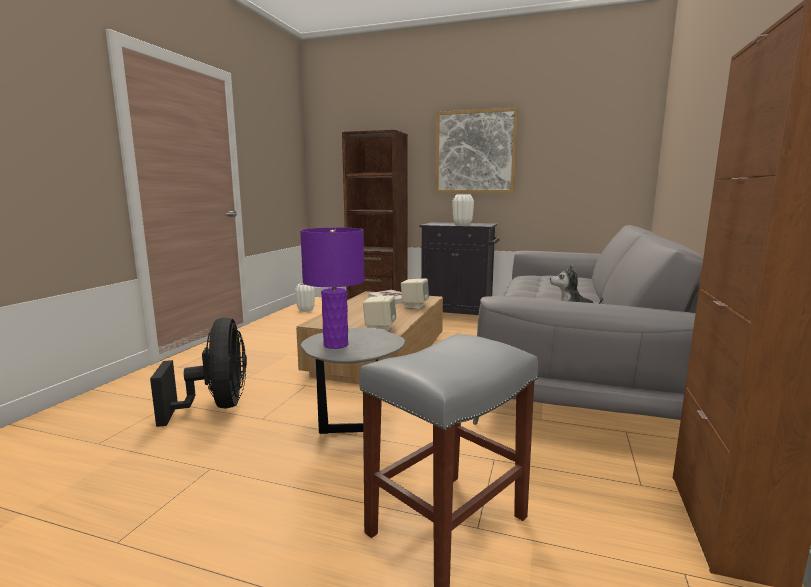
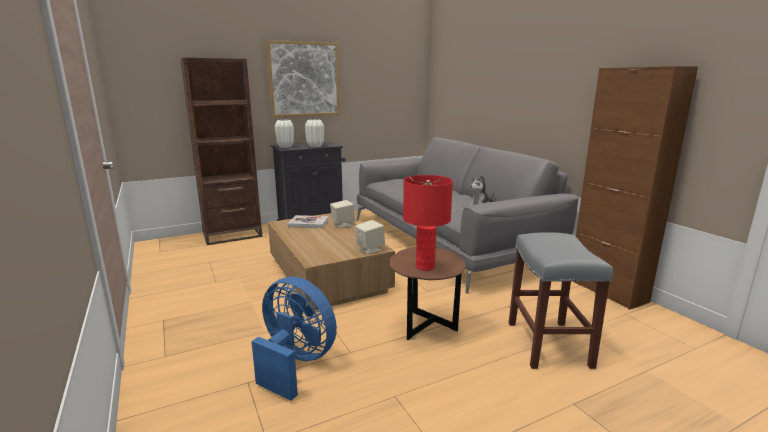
camera: 45 degrees left, 5 degrees up
(217, 406) = (295, 363): black fan -> blue fan
(305, 310) = (164, 258): white vase -> white vase (285, 147)
(336, 345) = (425, 267): purple table lamp -> red table lamp
(355, 433) = (425, 328): grey side table -> brown side table

